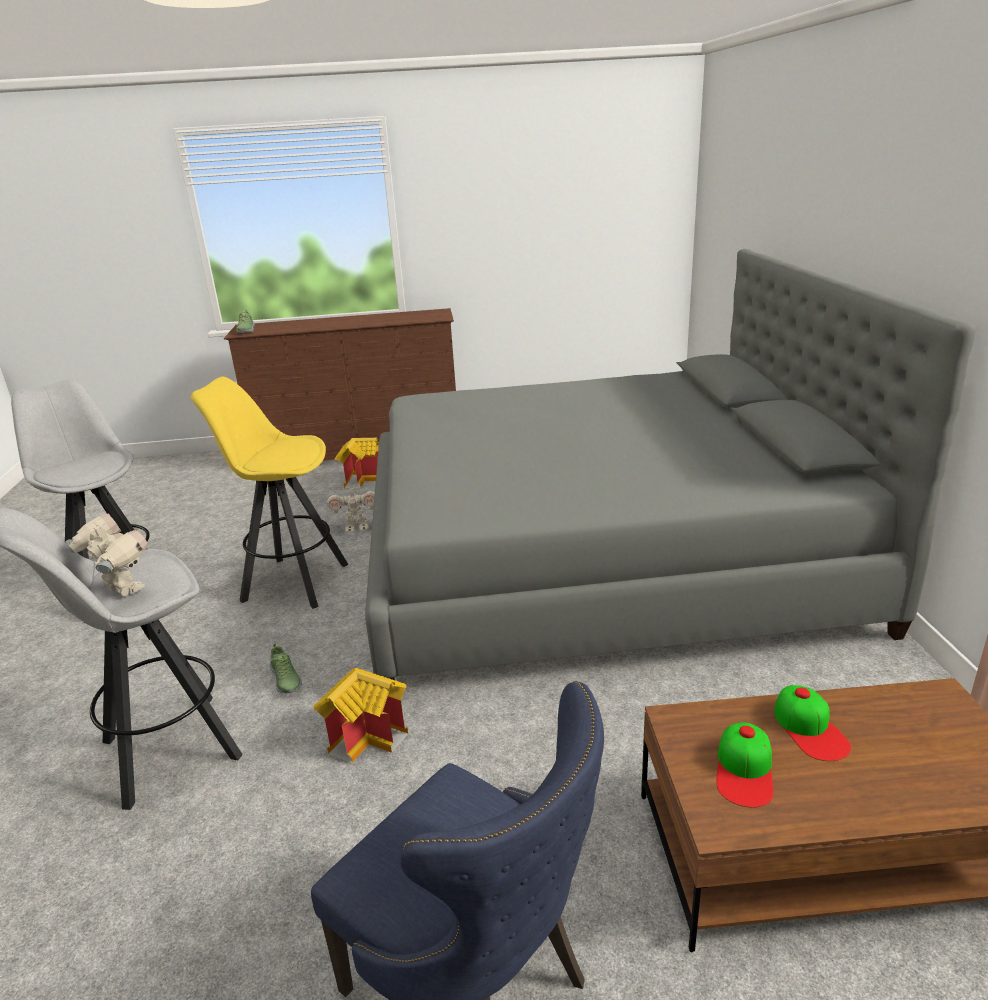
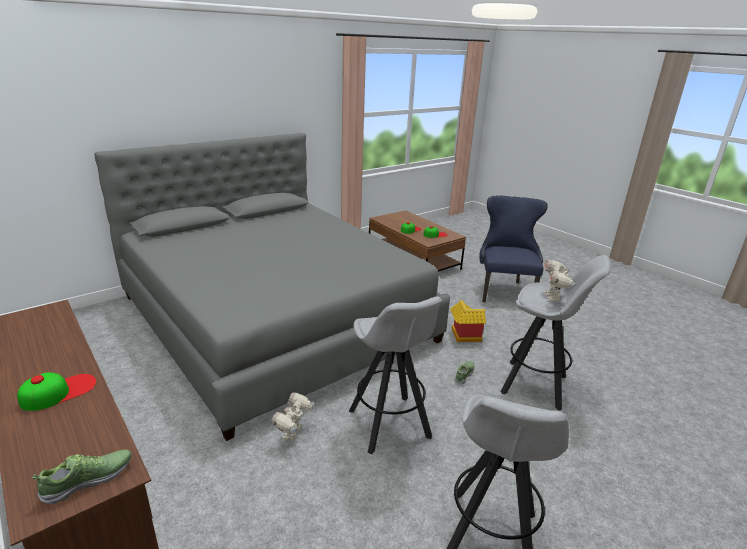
camera: 125 degrees left, 0 degrees up
(292, 581) = (389, 425): yellow stool -> grey stool
(329, 324) = (59, 392): none -> cap
(357, 527) = (293, 434): toy robot -> toy robot turned 120 degrees counterclockwise
(362, 479) = (183, 489): toy house -> none

